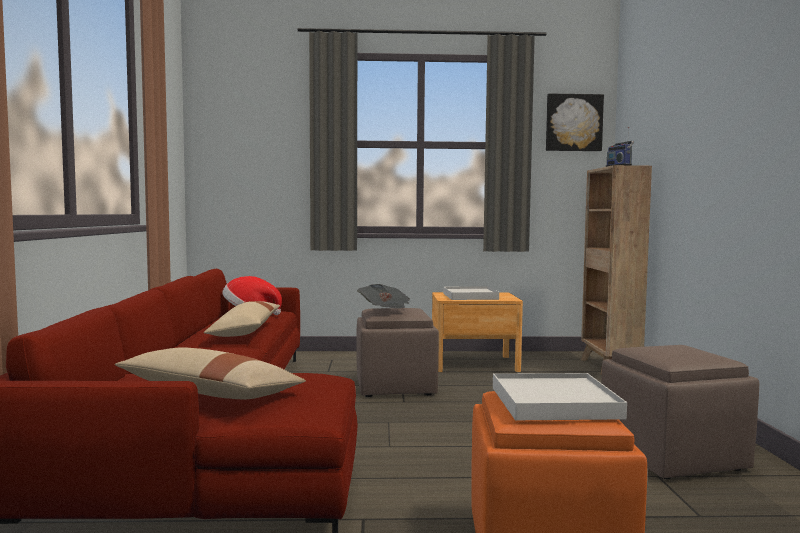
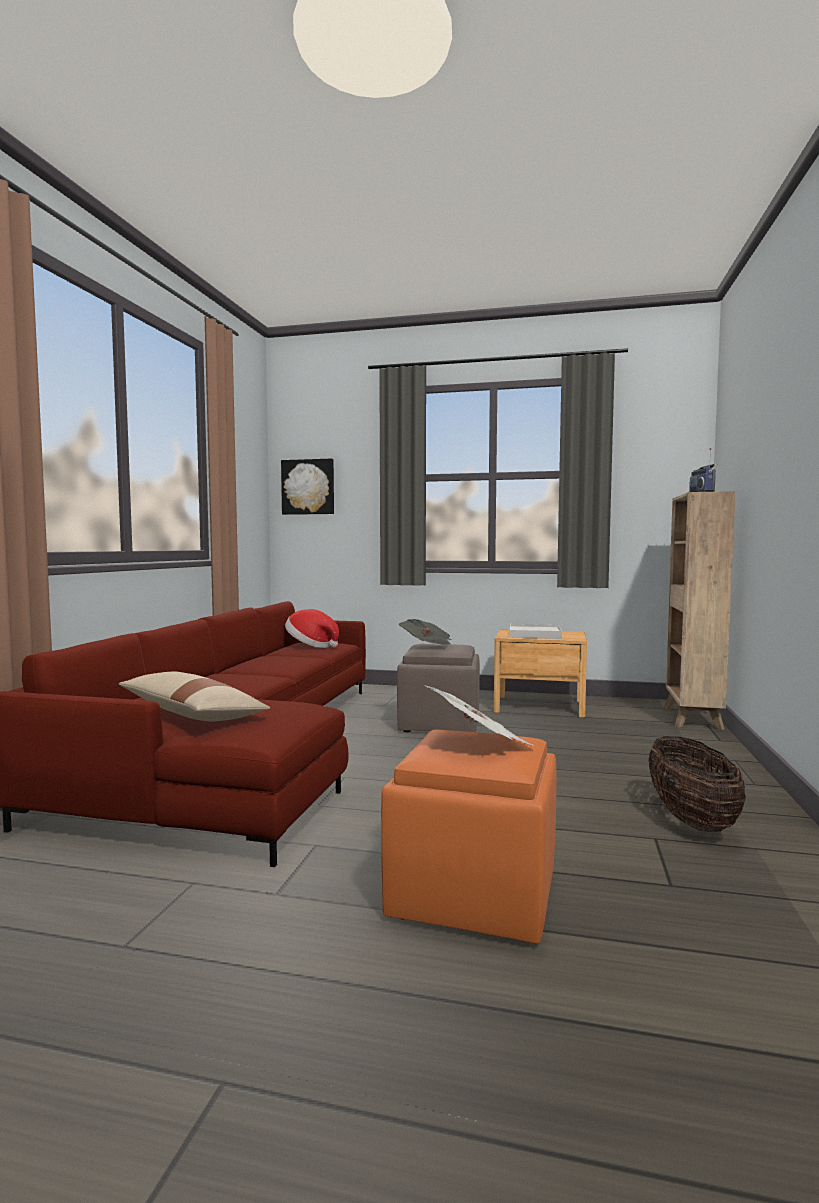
camera: 15 degrees right, 0 degrees up
(245, 331) = (290, 661): beige pillow -> none
(554, 402) = (479, 744): white tray -> newspaper
(573, 123) = (663, 446): picture -> picture (308, 487)
(674, 456) = (691, 820): brown ottoman -> basket

